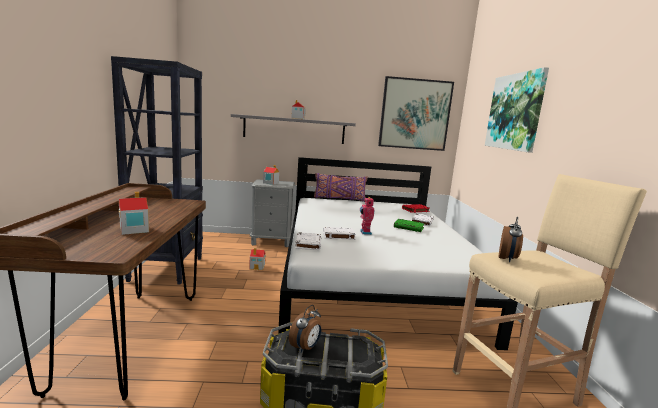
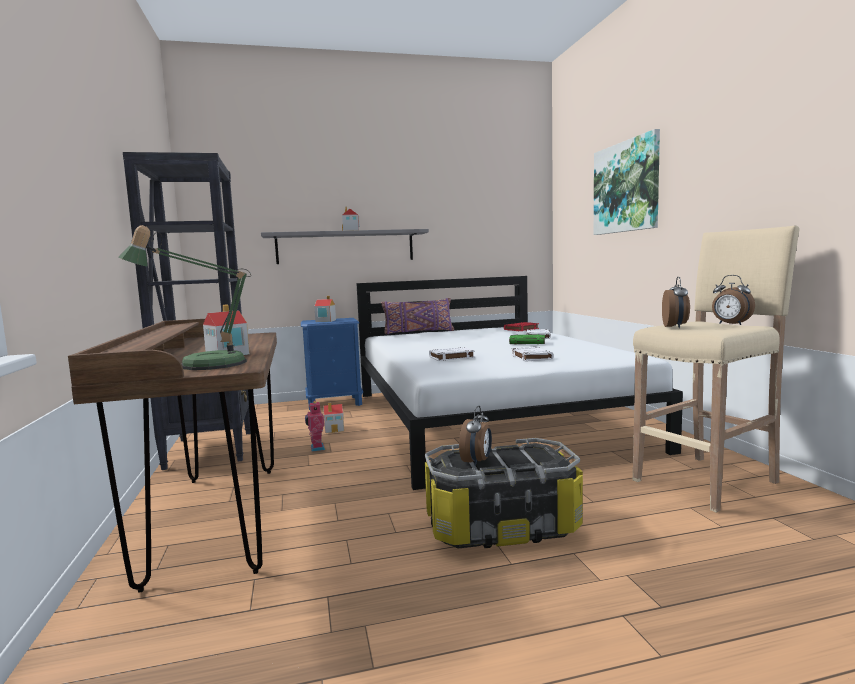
camera: 10 degrees left, 5 degrees down
(99, 242) = (202, 365): none -> table lamp
(271, 241) = (335, 403): grey nightstand -> blue nightstand
(308, 243) = (422, 367): white book -> white book (531, 357)
(364, 232) = (479, 352): toy robot -> toy robot (316, 448)
(414, 114) = (497, 212): picture -> none
(561, 264) = (730, 324): none -> alarm clock

